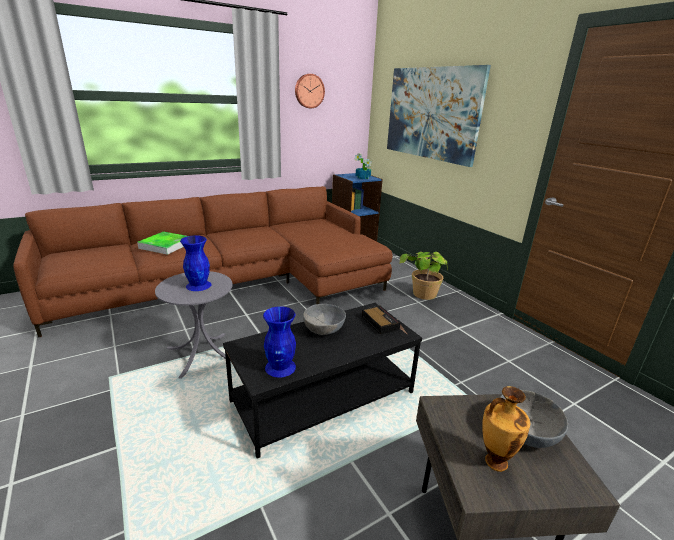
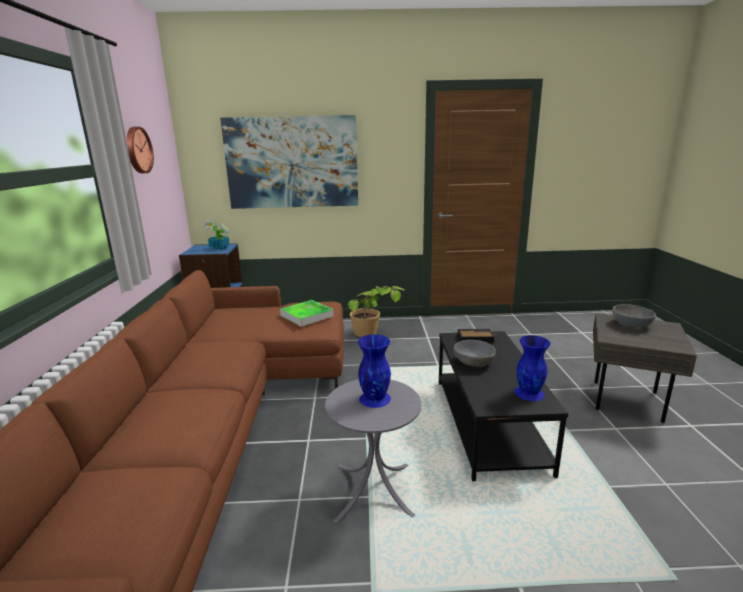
camera: 60 degrees left, 5 degrees down
(165, 245) = (169, 423): tray -> tray (306, 316)
(494, 461) = (657, 338): vase -> none

